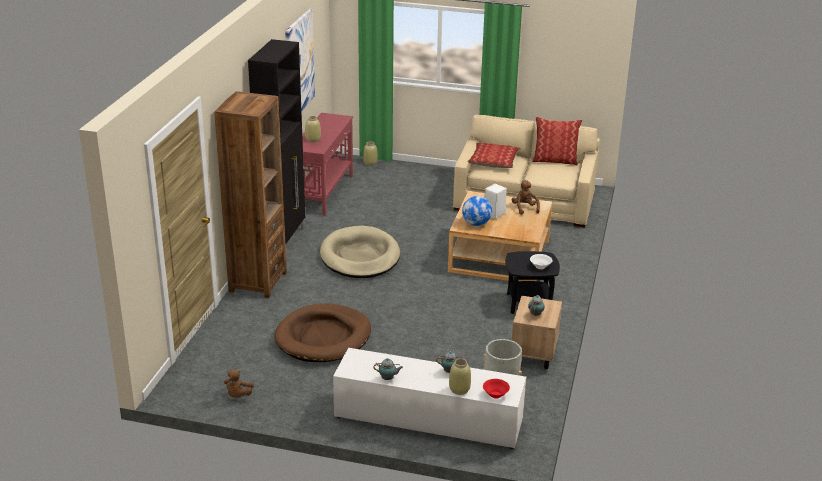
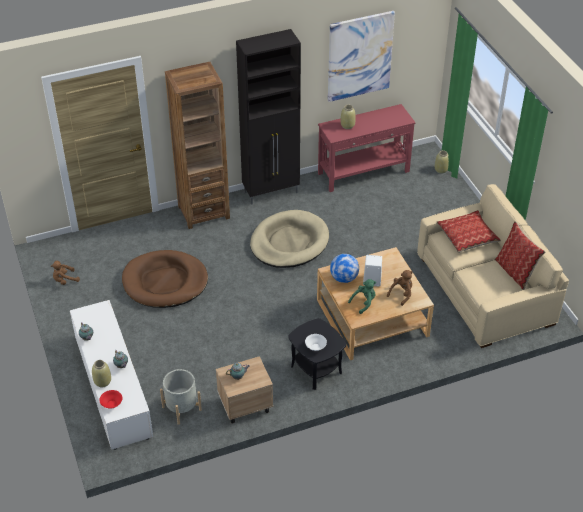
camera: 55 degrees right, 15 degrees up
(515, 226) = (364, 302): none -> green plush toy

